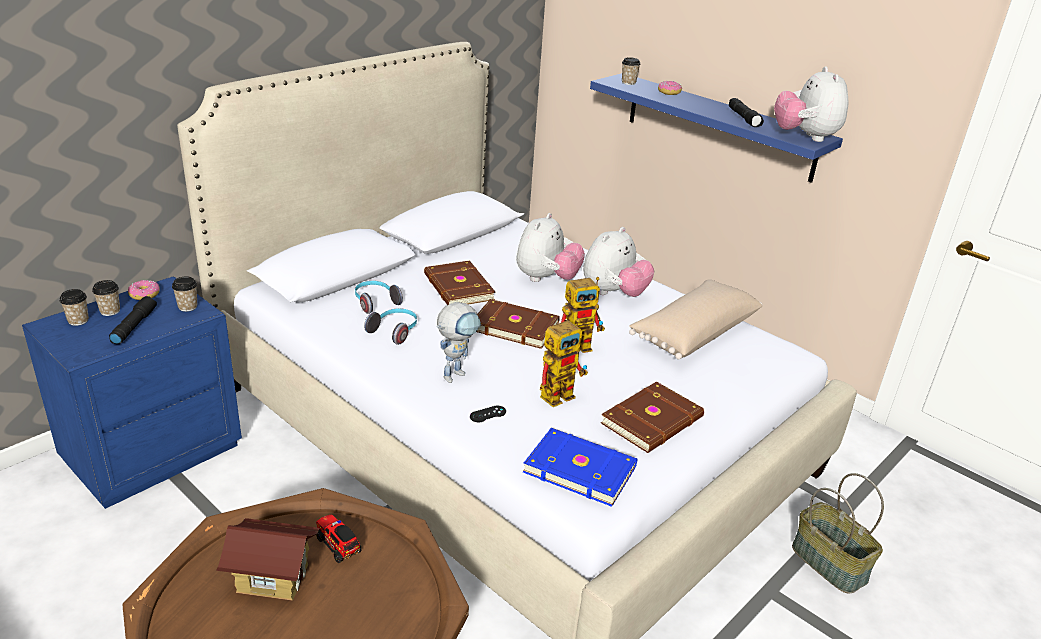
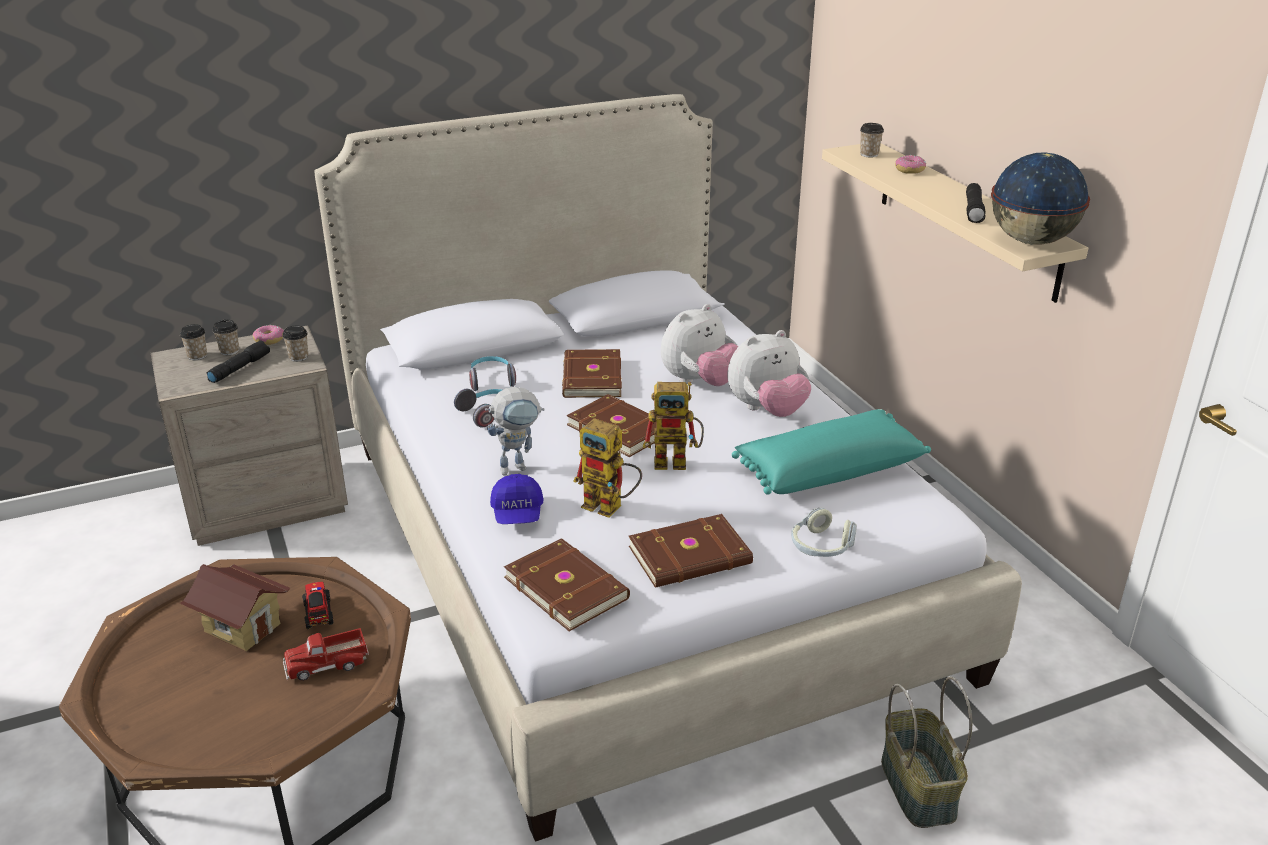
camera: 25 degrees right, 0 degrees up
(151, 452) = (265, 502): blue nightstand -> beige nightstand
(380, 591) = (327, 663): none -> toy truck
(488, 414) = (517, 514): black game controller -> blue cap
(561, 393) = (610, 507): toy robot -> toy robot turned 45 degrees clockwise
(580, 468) = (567, 587): blue book -> brown book
(693, 332) = (828, 470): beige pillow -> turquoise pillow
(719, 126) = (966, 218): blue shelf -> beige shelf
(736, 393) = (821, 547): none -> headphones
(805, 137) = (1032, 241): plush toy -> globe

